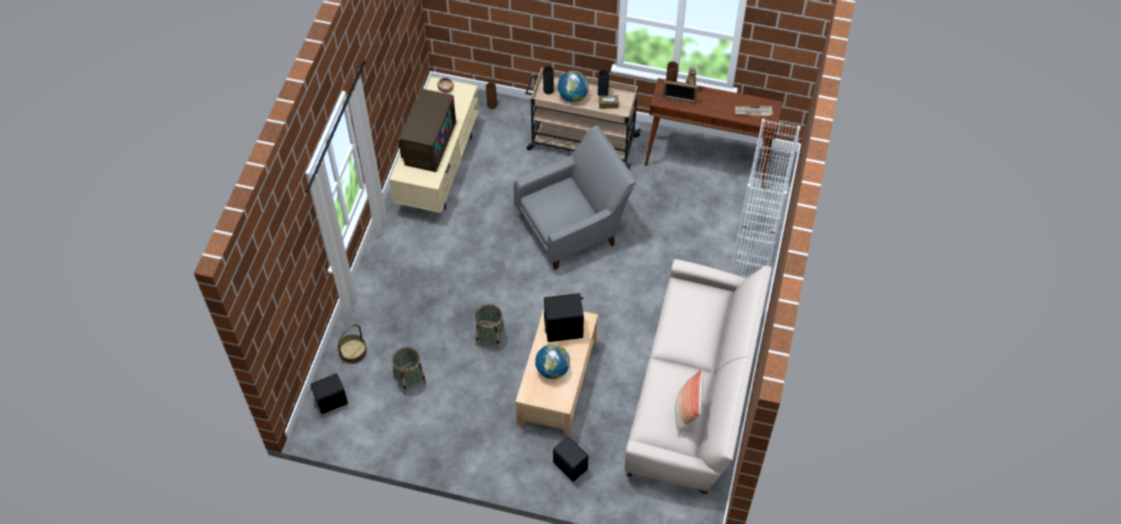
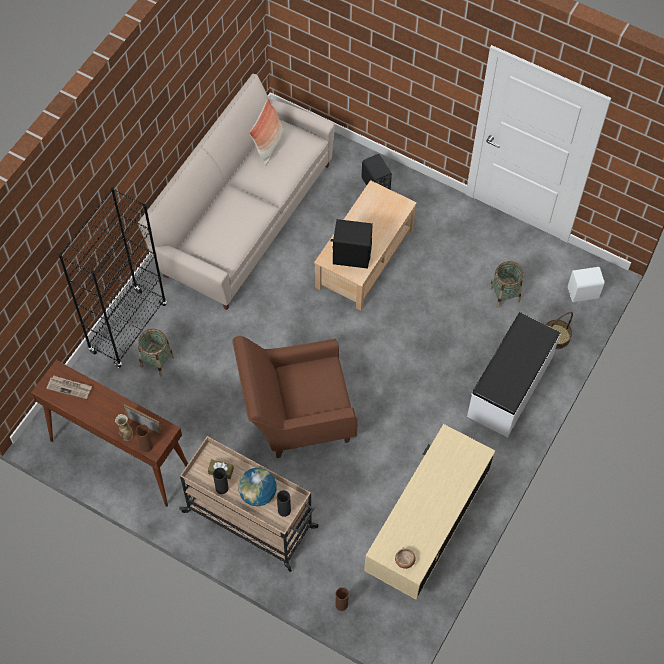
camera: 165 degrees left, 5 degrees up
(330, 401) = (583, 293): black speaker -> white speaker
(388, 294) = (510, 387): none -> white bench
(428, 142) = (441, 488): television -> none
(490, 337) = (417, 317): basket -> basket (157, 361)
(552, 369) = (374, 221): globe -> none
(574, 227) = (296, 414): grey armchair -> brown armchair
(751, 262) = (128, 328): white bookcase -> black bookcase

